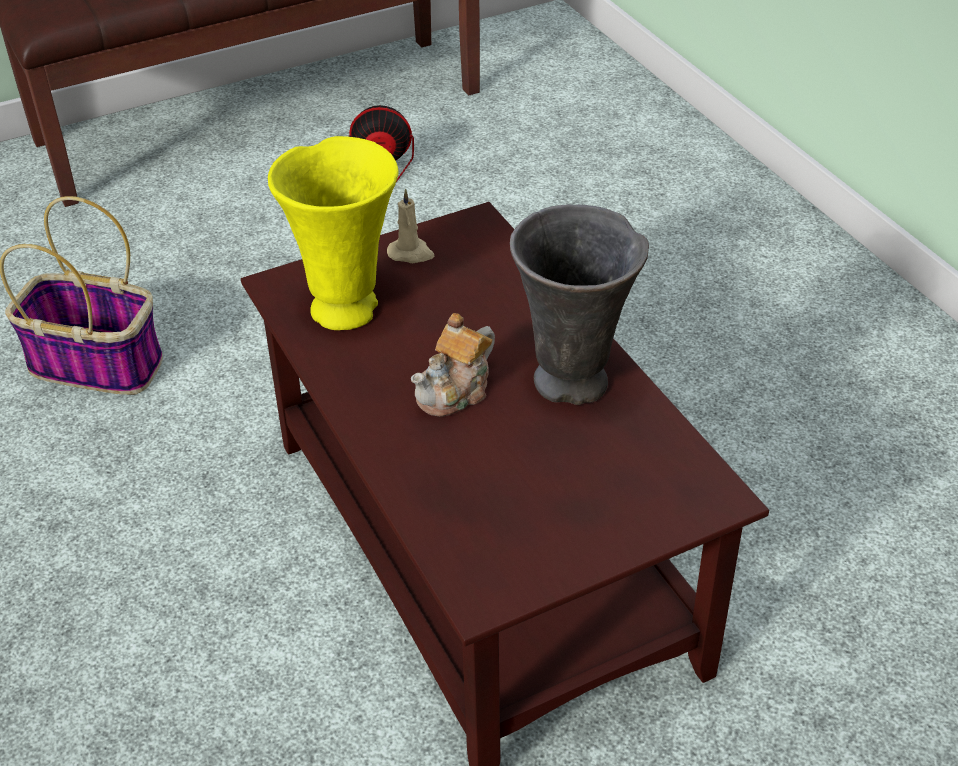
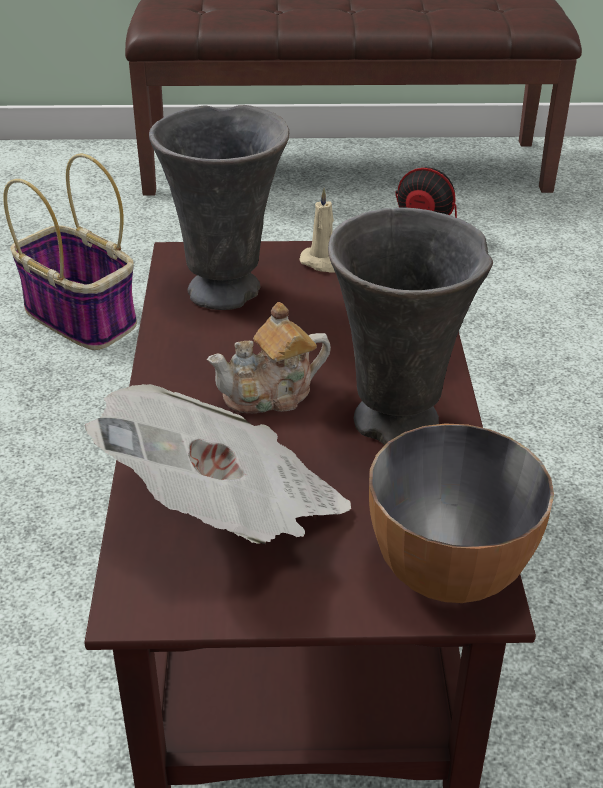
camera: 25 degrees right, 5 degrees down
(347, 307) = (227, 291): yellow vase -> grey vase
(495, 500) = (228, 510): none -> newspaper
(685, 486) = (449, 571): none -> bowl

